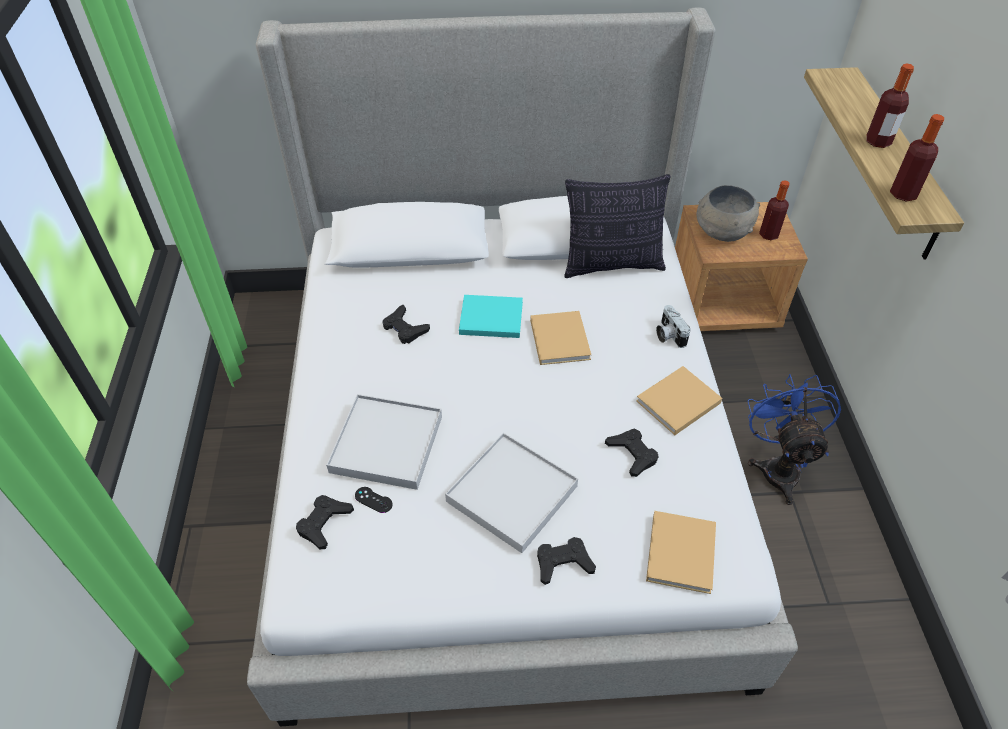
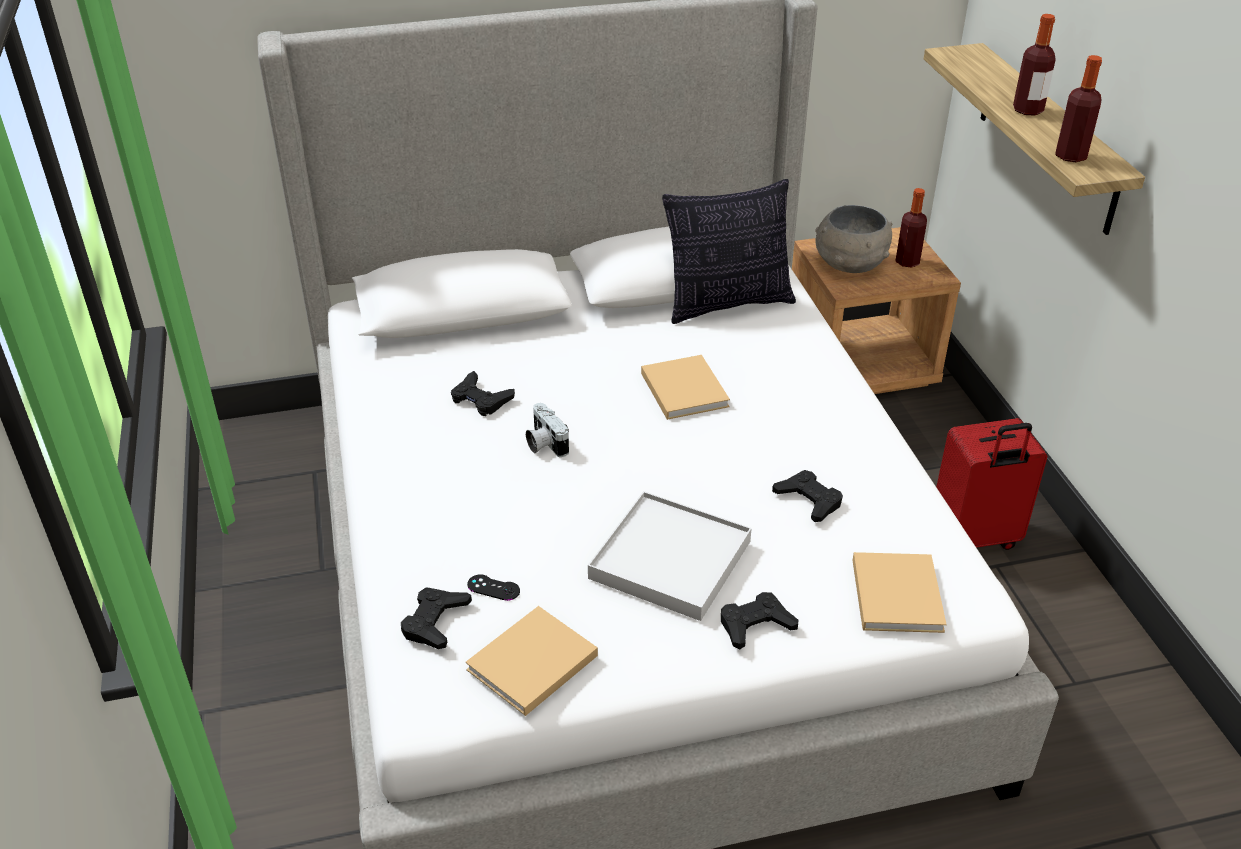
camera: 10 degrees left, 10 degrees down
(386, 444) = (493, 525): white tray -> none
(489, 318) = (587, 376): turquoise book -> none
(668, 335) = (818, 370): camera -> camera (544, 443)
(676, 403) = (848, 440): beige book -> beige book (529, 665)
(777, 466) = (974, 539): blue fan -> red suitcase

